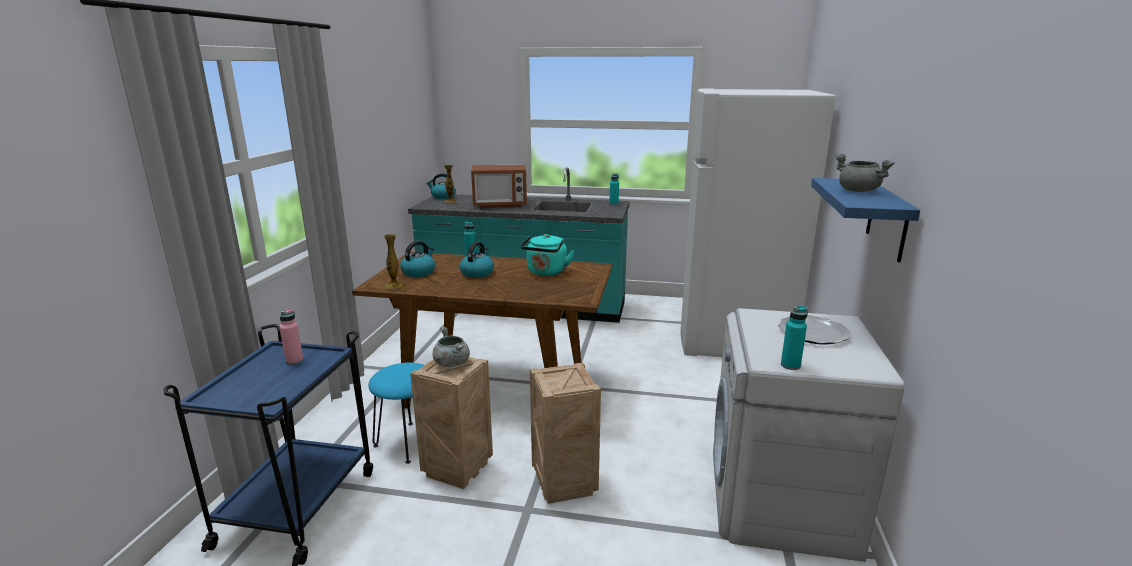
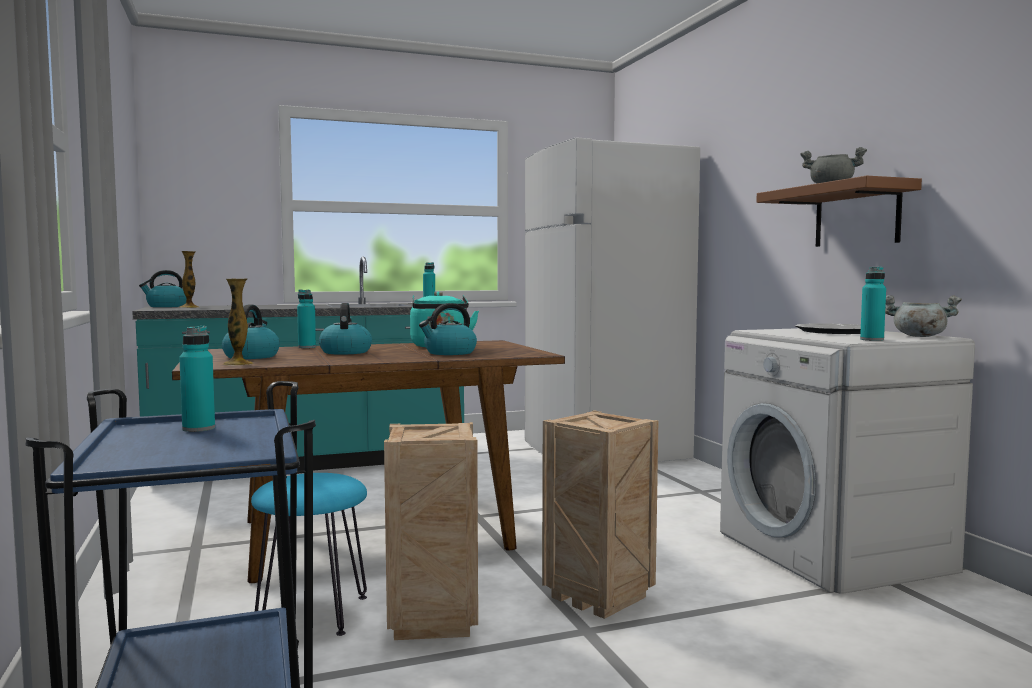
camera: 30 degrees left, 15 degrees down
(294, 361) = (198, 429): pink bottle -> turquoise bottle
(451, 363) = (428, 429): grey cooking pot -> grey cooking pot (919, 336)
(500, 205) = (275, 306): microwave -> none
(532, 287) = (449, 353): none -> kettle
(887, 220) = (856, 216): blue shelf -> brown shelf

